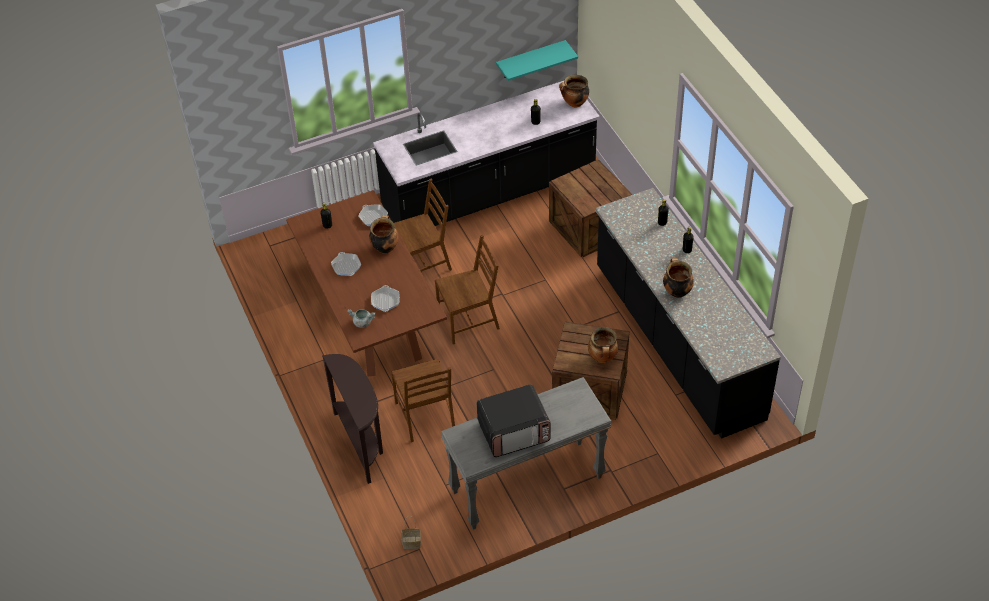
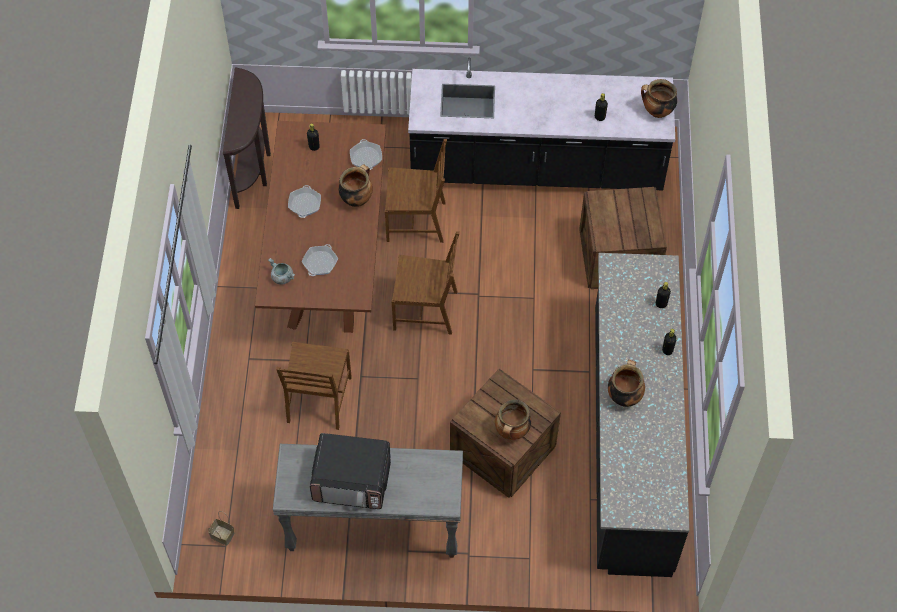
camera: 25 degrees right, 10 degrees up
(362, 443) = (238, 400): brown console table -> brown console table (254, 168)
(530, 60) = (631, 40): turquoise shelf -> none

